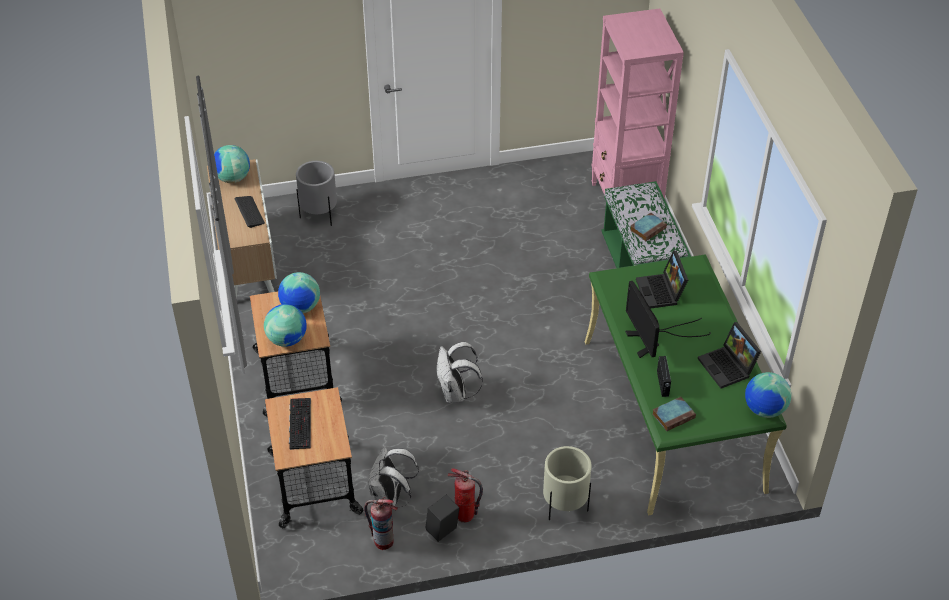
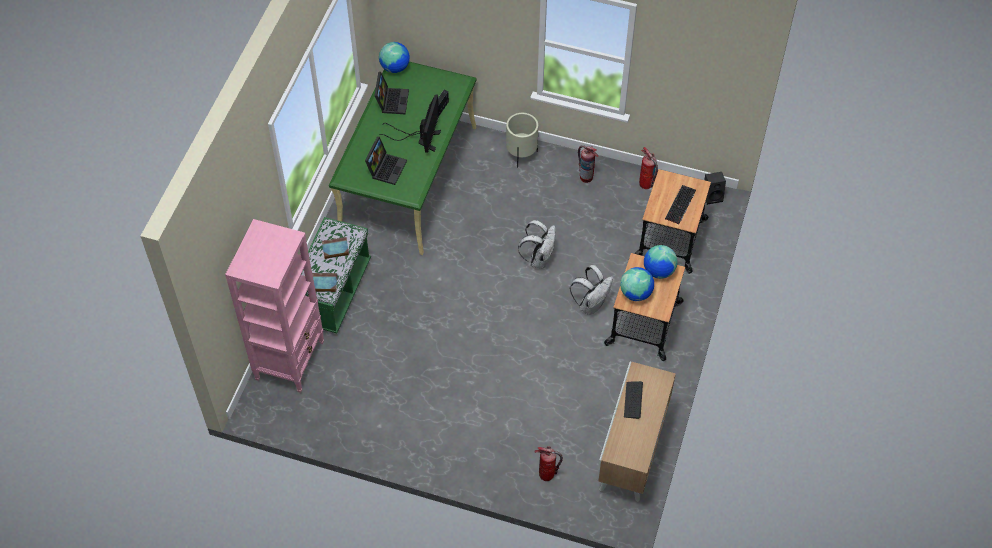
camera: 150 degrees left, 10 degrees up
(232, 178) = (631, 446): globe -> none
(319, 215) = (547, 474): grey planter -> fire extinguisher
(390, 498) = (626, 208): white backpack -> white backpack (591, 304)
(442, 531) = (606, 173): black speaker -> black speaker (712, 196)
(674, 415) = (451, 88): book -> book (323, 284)

